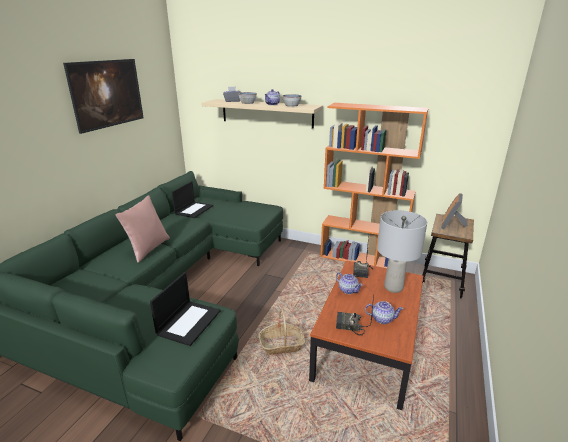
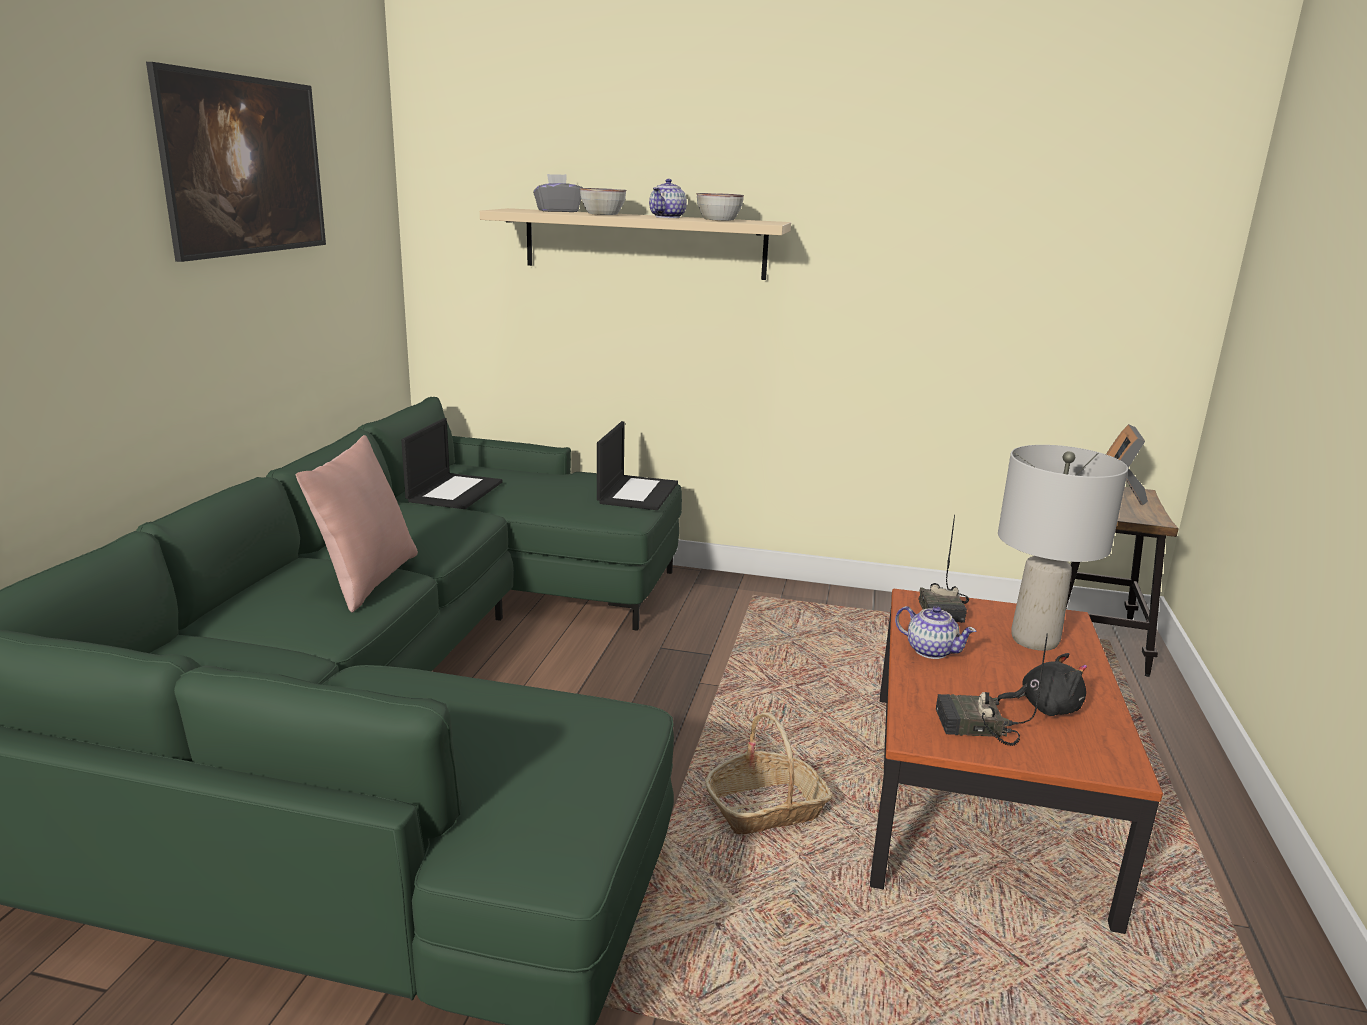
camera: 10 degrees left, 5 degrees down
(189, 322) = (560, 742): laptop -> laptop (637, 493)
(362, 259) = (888, 605): orange bookcase -> none
(382, 319) = (1044, 707): teapot -> black plush toy

